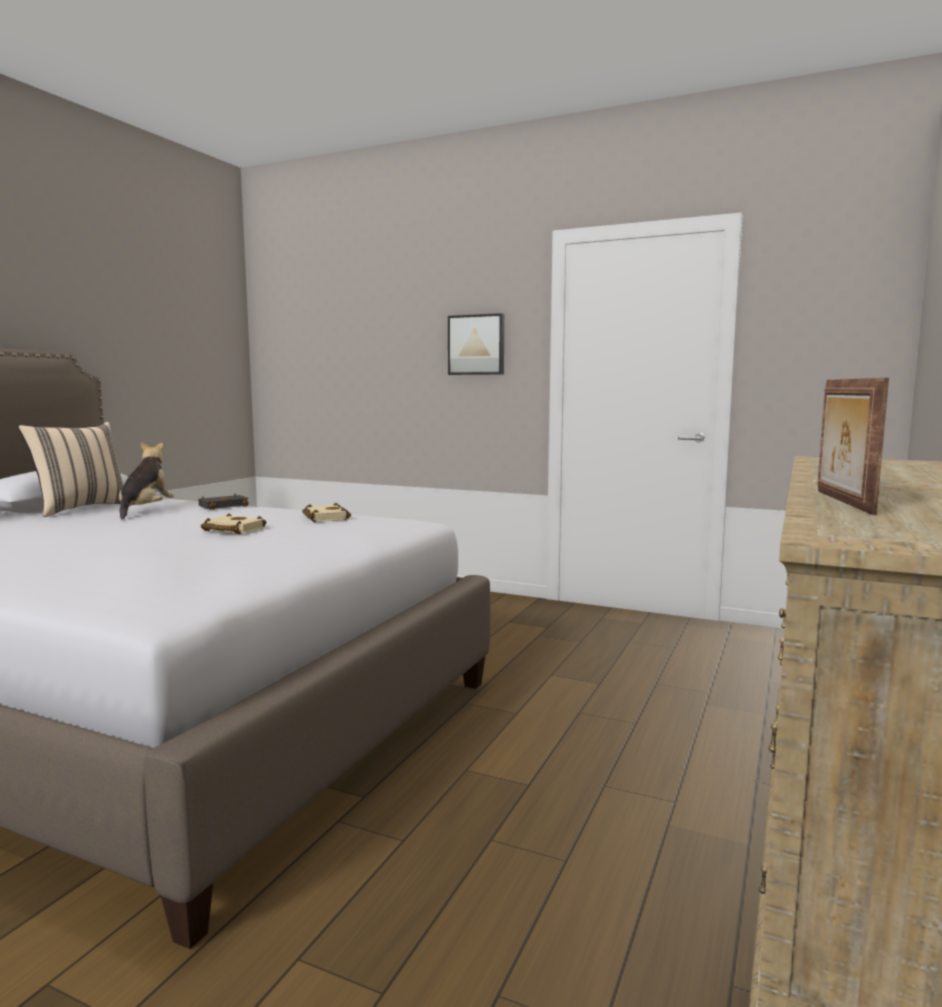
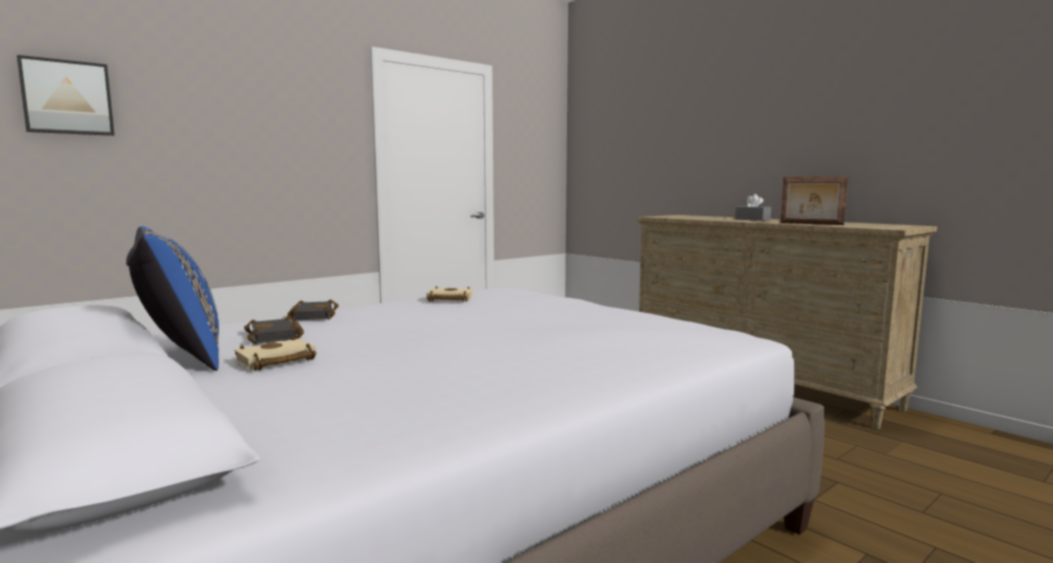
camera: 65 degrees left, 0 degrees up
(80, 509) = (179, 358): beige pillow -> blue pillow
(145, 511) = (276, 336): plush toy -> black book
(231, 530) = (465, 317): beige book -> beige book (275, 361)
(477, 345) = (306, 138): picture -> picture (67, 97)
(896, 482) = (752, 219): none -> grey tissue box

